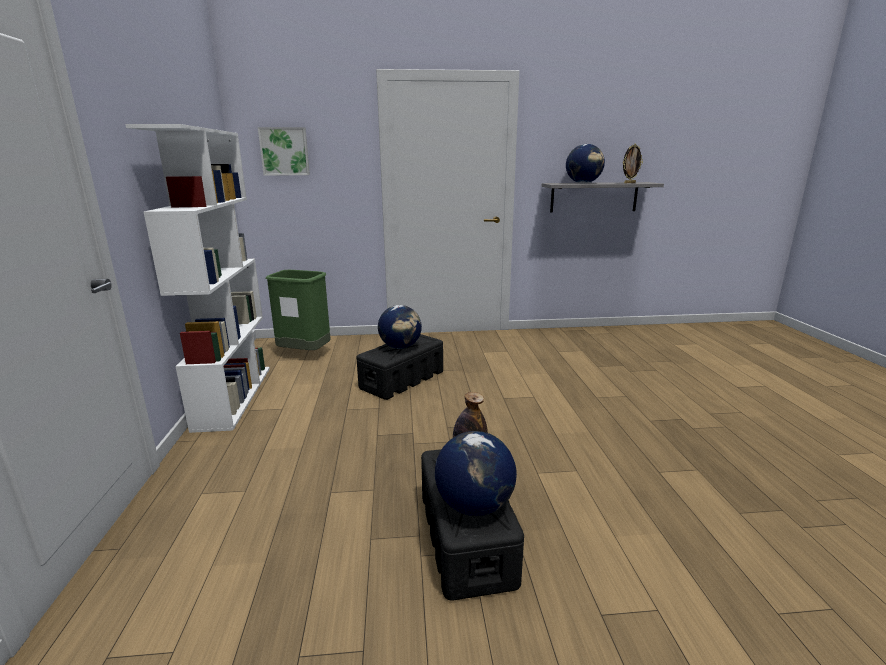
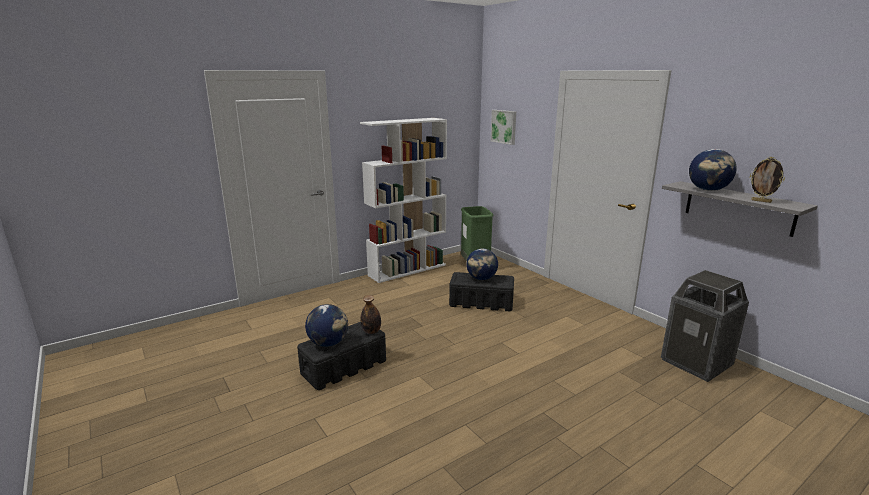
camera: 60 degrees right, 0 degrees up
(602, 338) = (697, 363): none -> trash can

